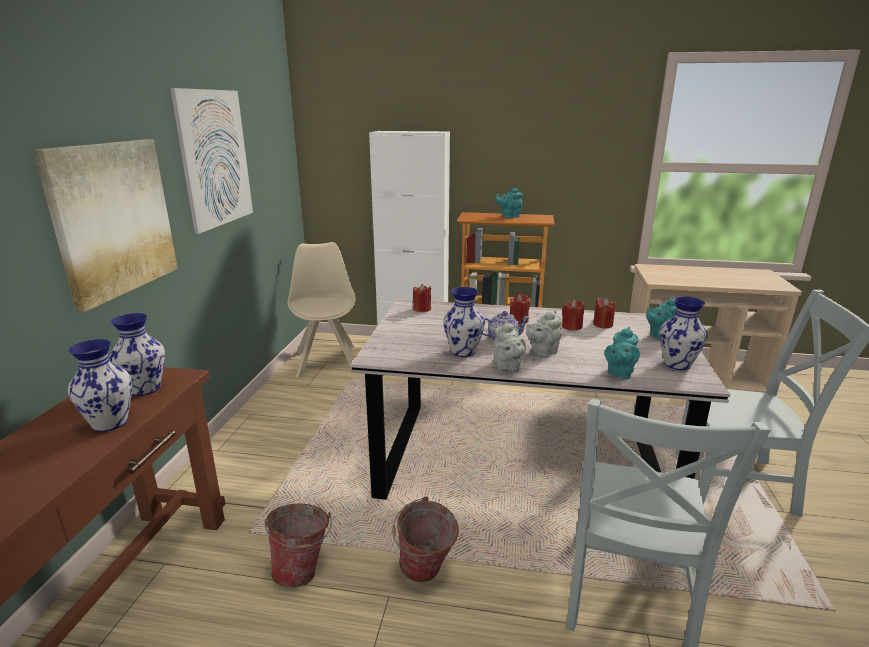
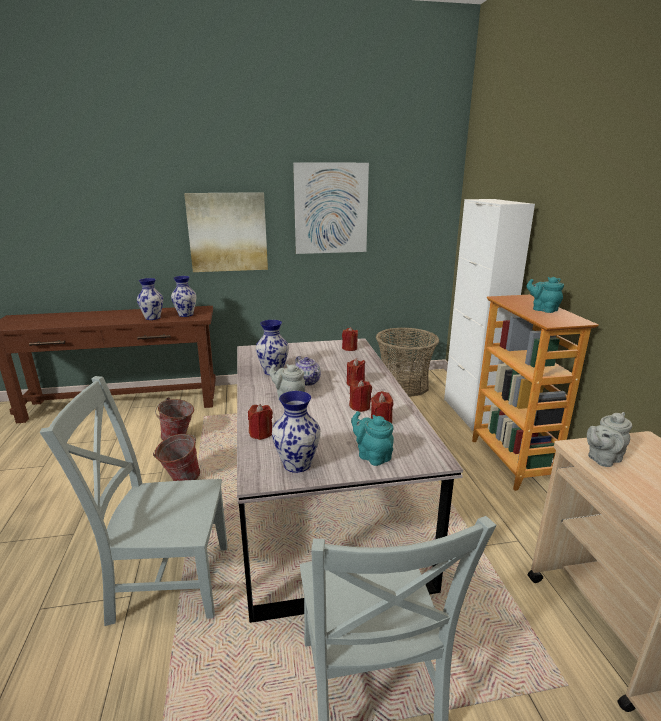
camera: 70 degrees right, 0 degrees up
(327, 360) = (404, 385): beige chair -> basket
(507, 367) = (252, 388): grey teapot -> grey teapot (602, 459)
(619, 373) = (261, 433): turquoise teapot -> red candle

